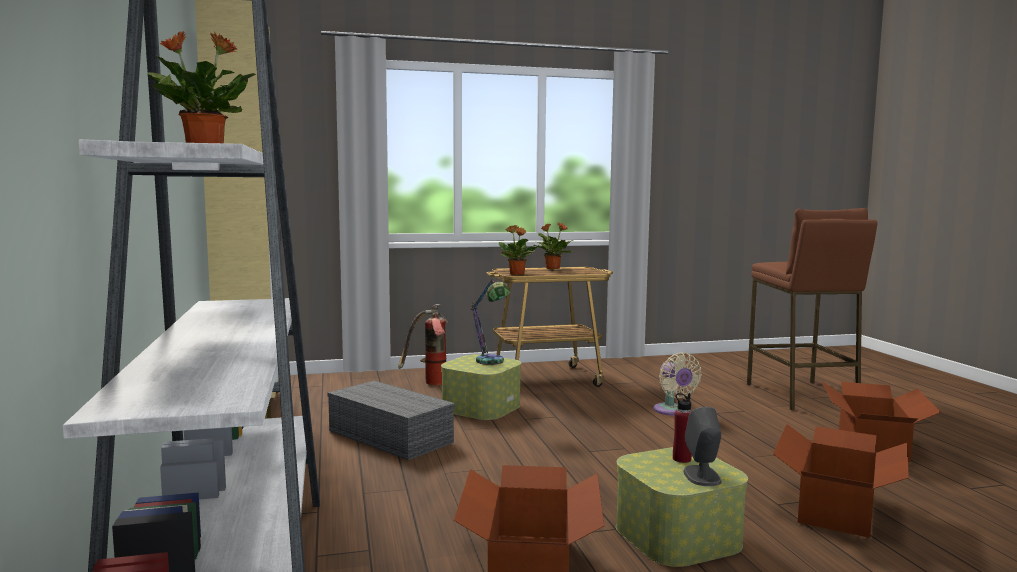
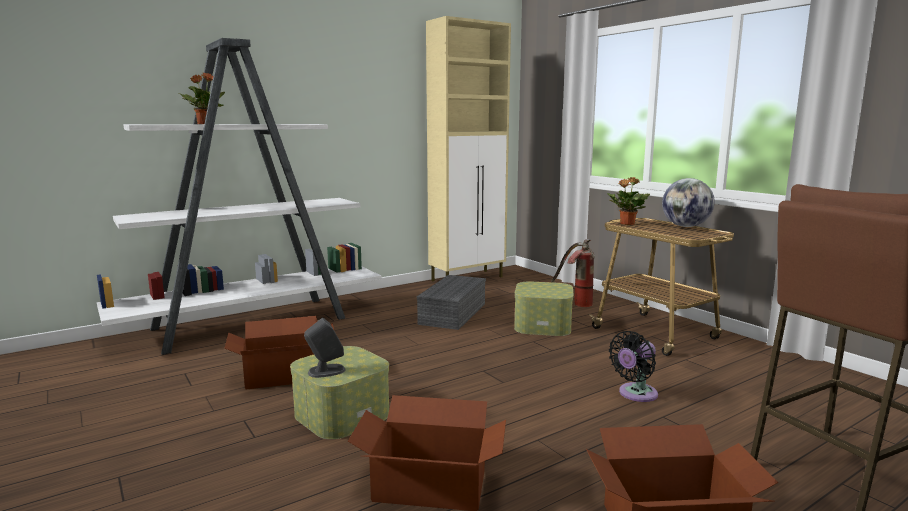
camera: 70 degrees right, 5 degrees up
(491, 363) = (548, 291): table lamp -> none
(552, 268) = (685, 226): potted plant -> globe
(672, 411) = (635, 394): beige fan -> black fan
(681, 459) = (359, 363): red bottle -> none

